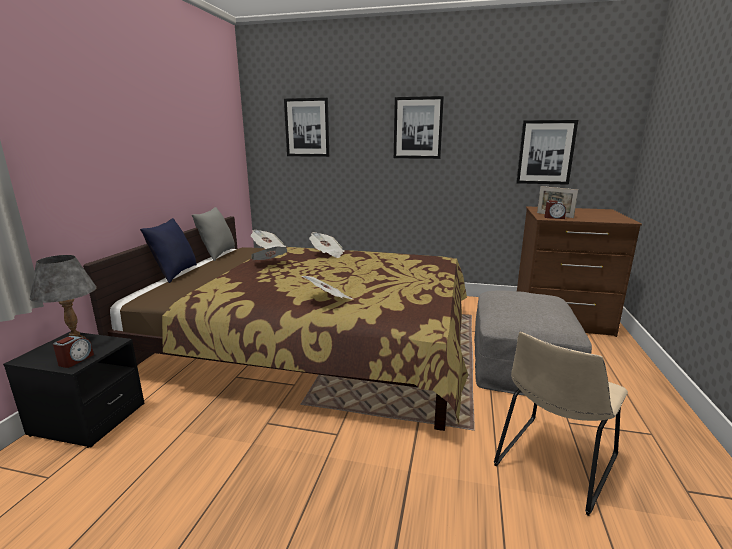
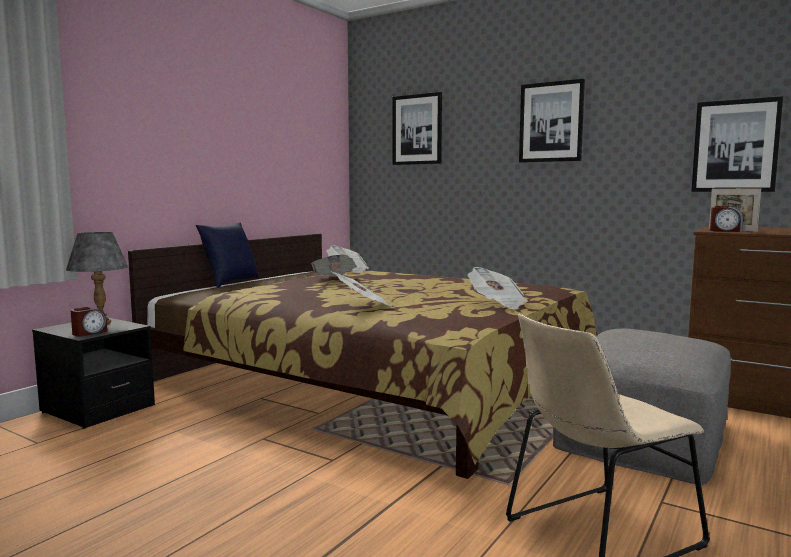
camera: 20 degrees right, 10 degrees down
(217, 254) = (290, 273): grey pillow -> none
(327, 254) = (411, 276): newspaper -> newspaper (497, 304)

